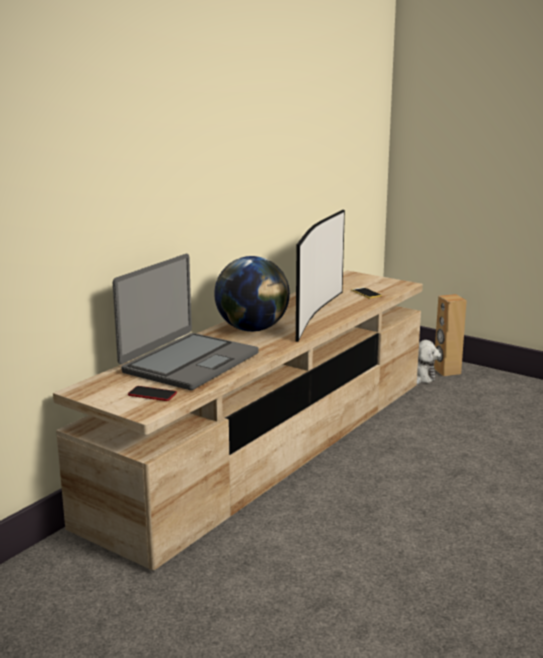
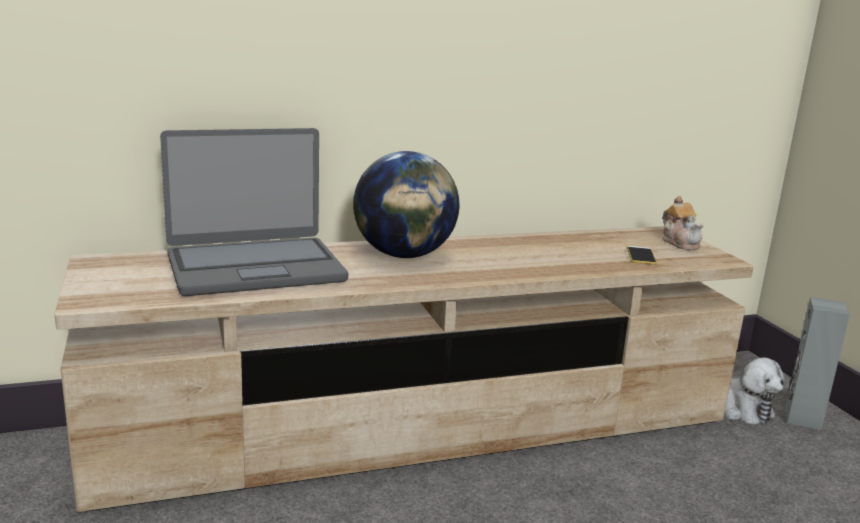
camera: 35 degrees right, 0 degrees up
(152, 394) = (139, 287): phone -> none
(314, 314) = (517, 260): television -> none
(370, 280) = (680, 243): none -> teapot
(446, 371) = (802, 418): brown speaker -> grey speaker

